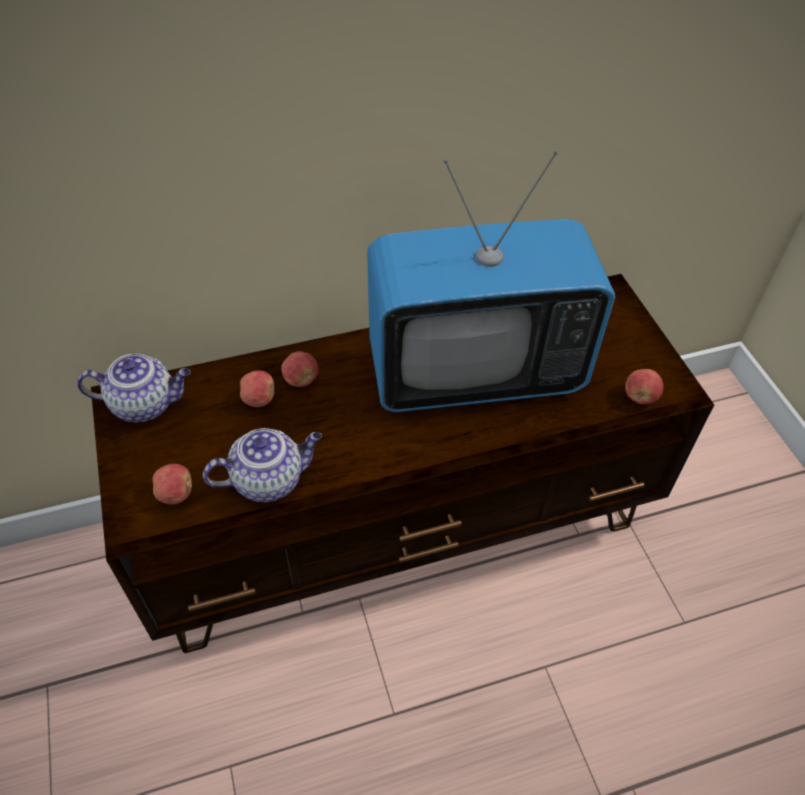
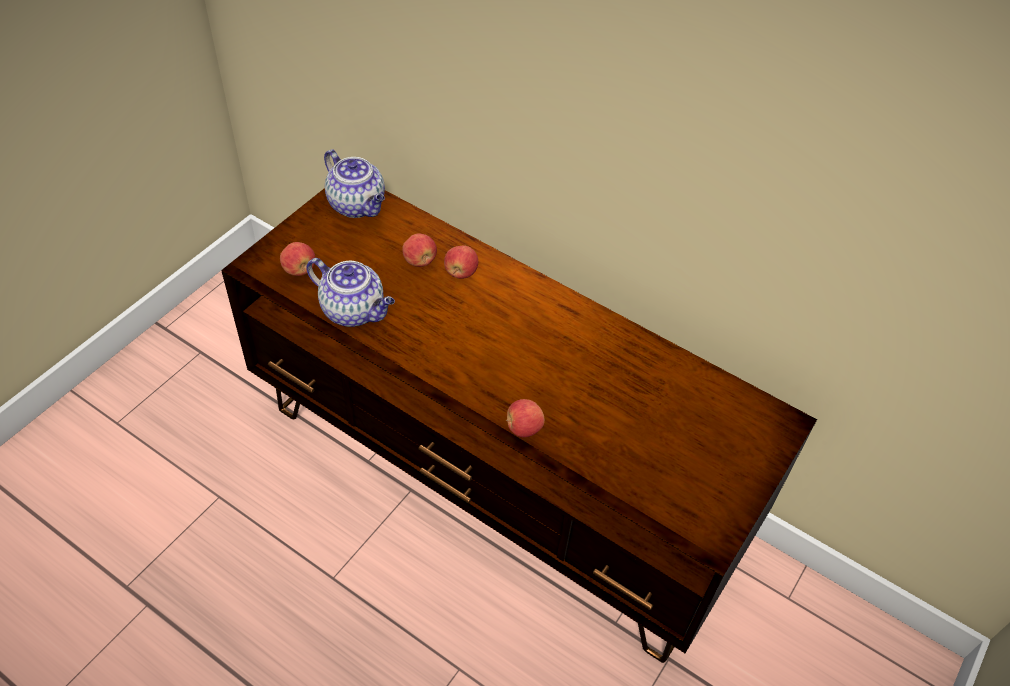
camera: 50 degrees right, 0 degrees up
(474, 372) = (577, 374): television -> none
(640, 397) = (670, 509): apple -> apple (523, 428)

